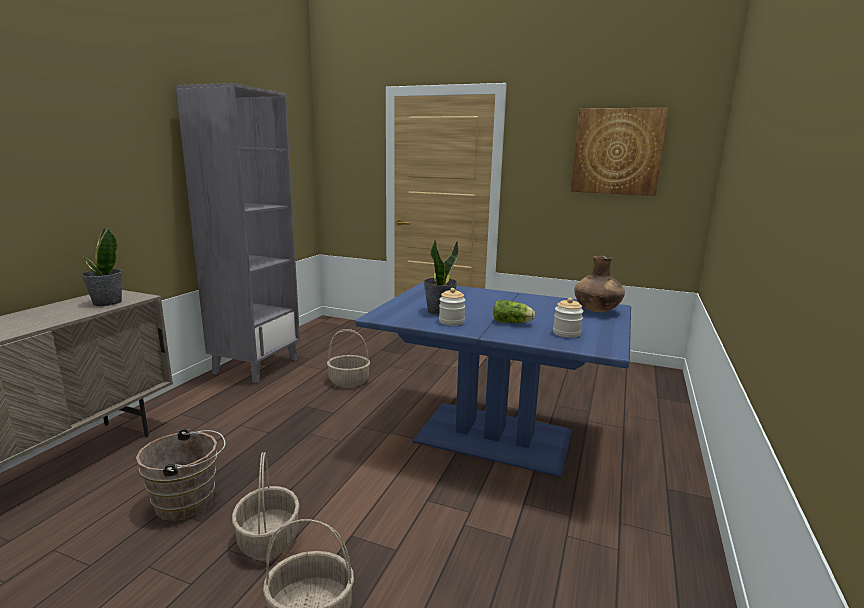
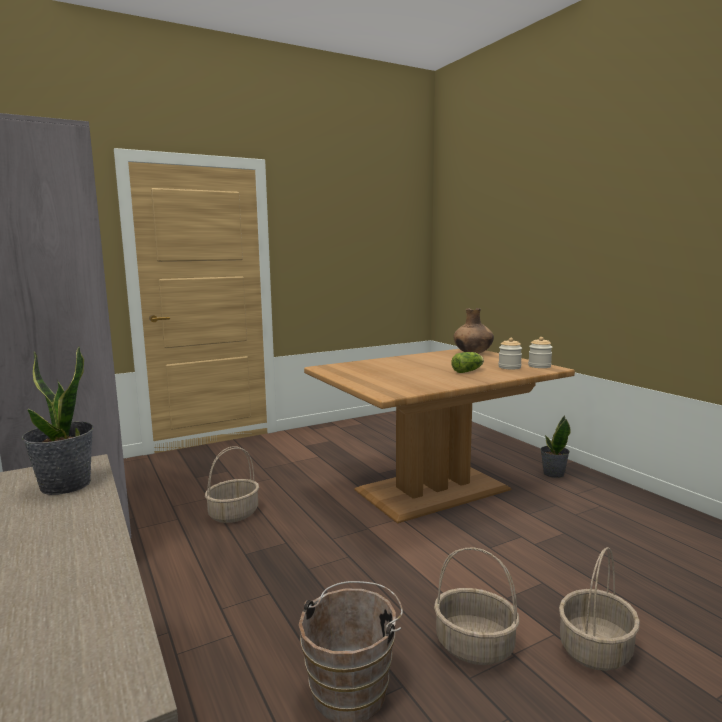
camera: 50 degrees left, 5 degrees down
(439, 311) = (405, 378): potted plant -> potted plant (553, 473)
(451, 322) = (440, 381): jar -> jar (539, 366)
(494, 437) = (434, 490): blue dining table -> brown dining table
(617, 151) = (367, 229): picture -> none

